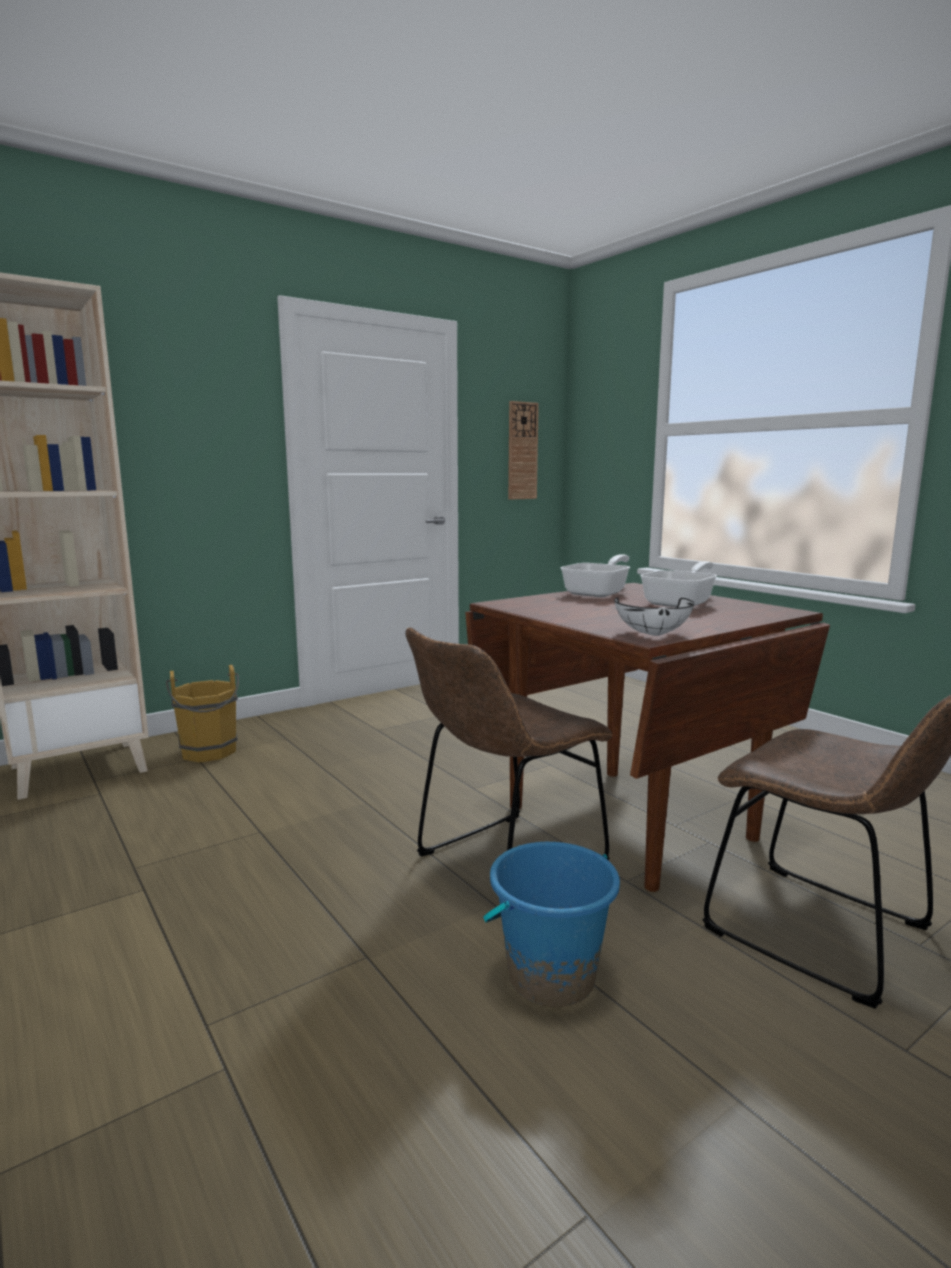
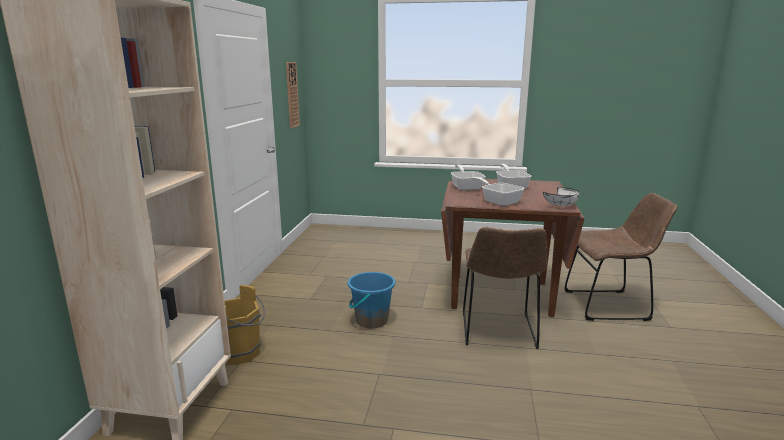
camera: 45 degrees left, 5 degrees up
(550, 977) = (584, 359): blue bucket -> blue bucket (371, 320)
(568, 612) = (498, 201): none -> frying pan

